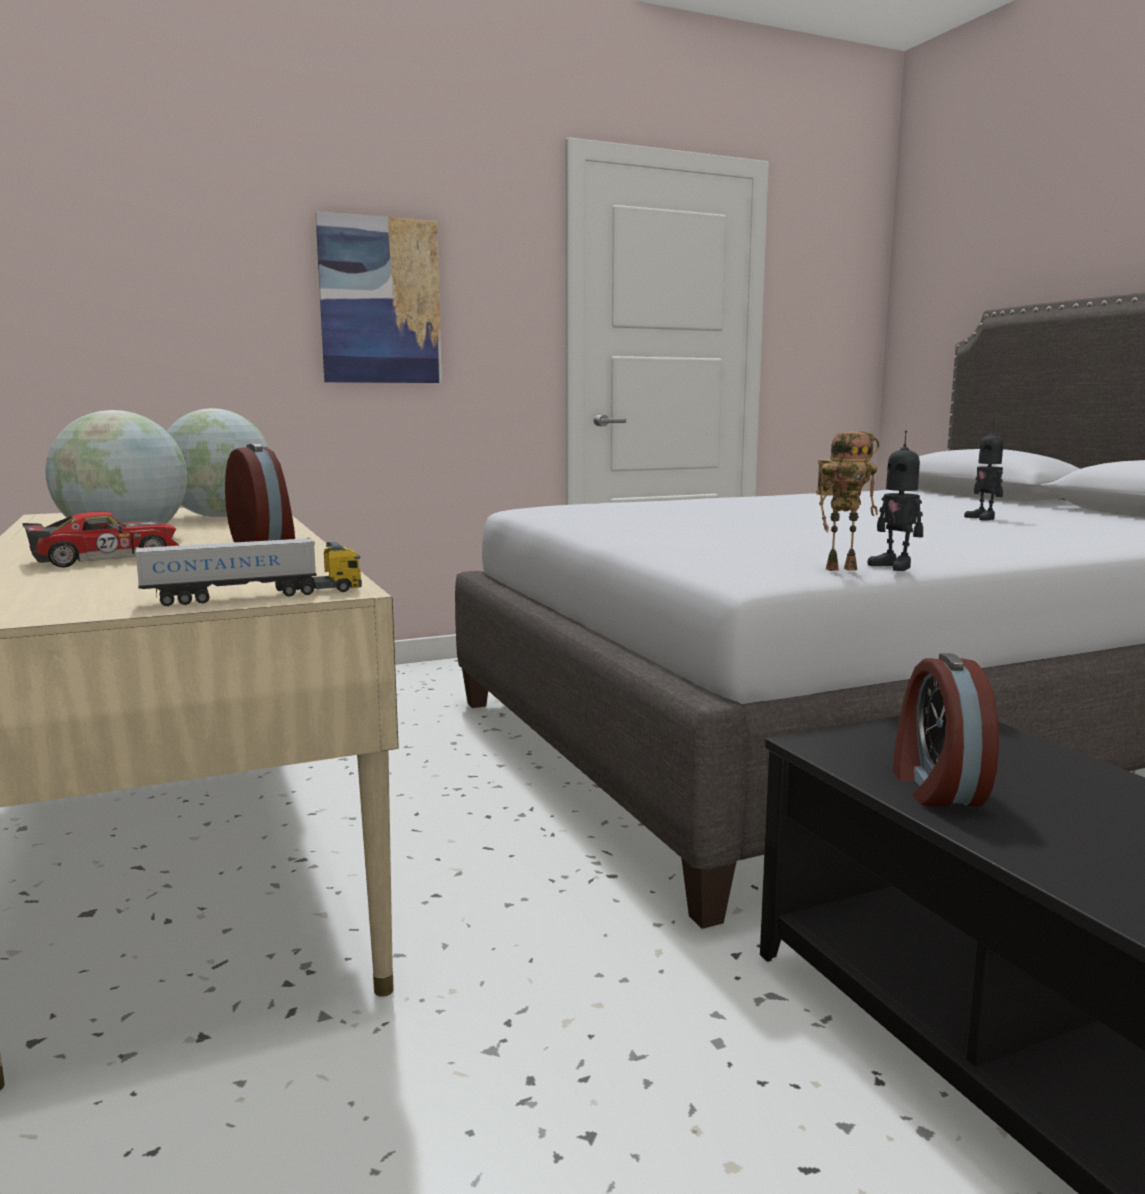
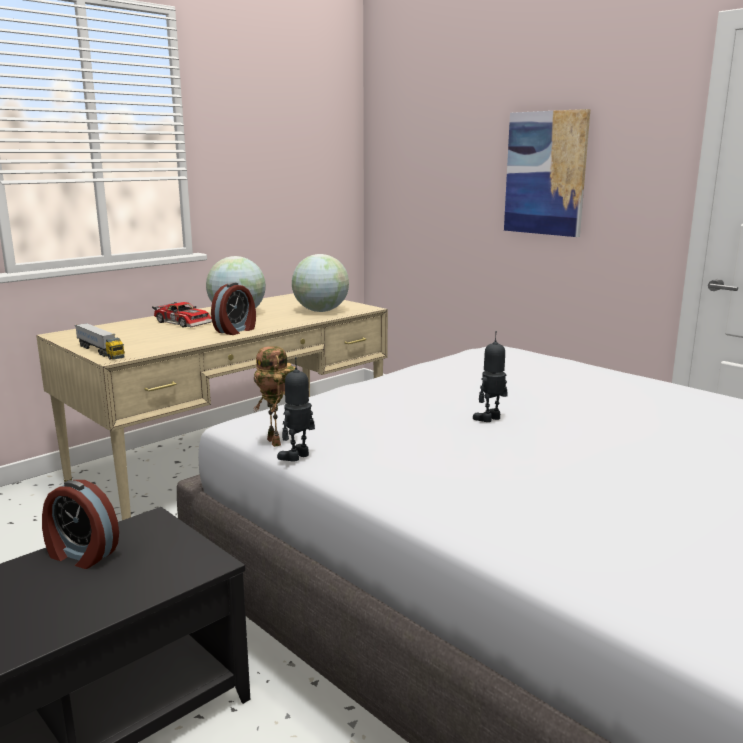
camera: 70 degrees right, 5 degrees up
(935, 787) = (81, 555): alarm clock -> alarm clock turned 135 degrees counterclockwise
(983, 518) = (684, 494): toy robot -> toy robot (490, 419)

